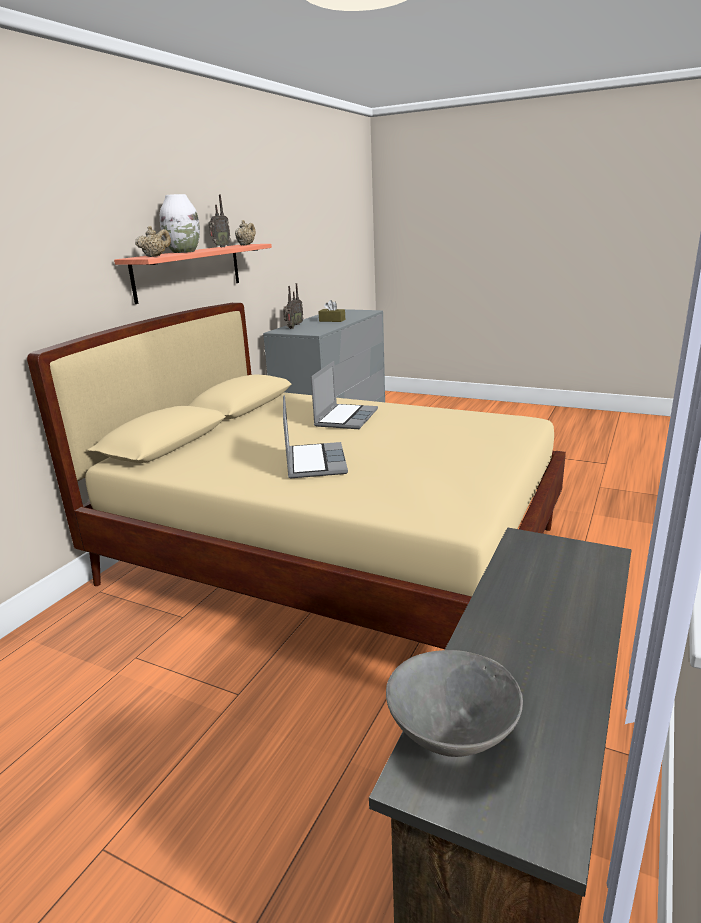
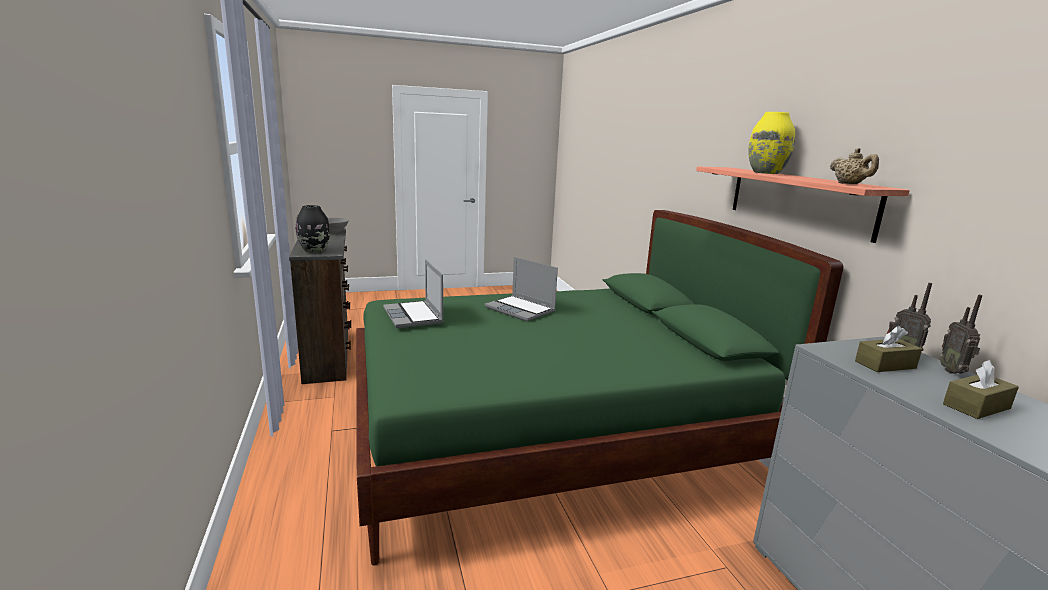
camera: 135 degrees right, 5 degrees down
(155, 256) = (721, 168): beige teapot -> none
(183, 252) = (765, 173): white vase -> yellow vase
(220, 247) = (832, 180): radio -> none
(312, 328) = (885, 365): none -> brown tissue box
(334, 555) = (549, 437): beige bed -> green bed
(345, 418) = (586, 349): laptop -> laptop (414, 316)
(565, 566) = (314, 250): none -> black vase

